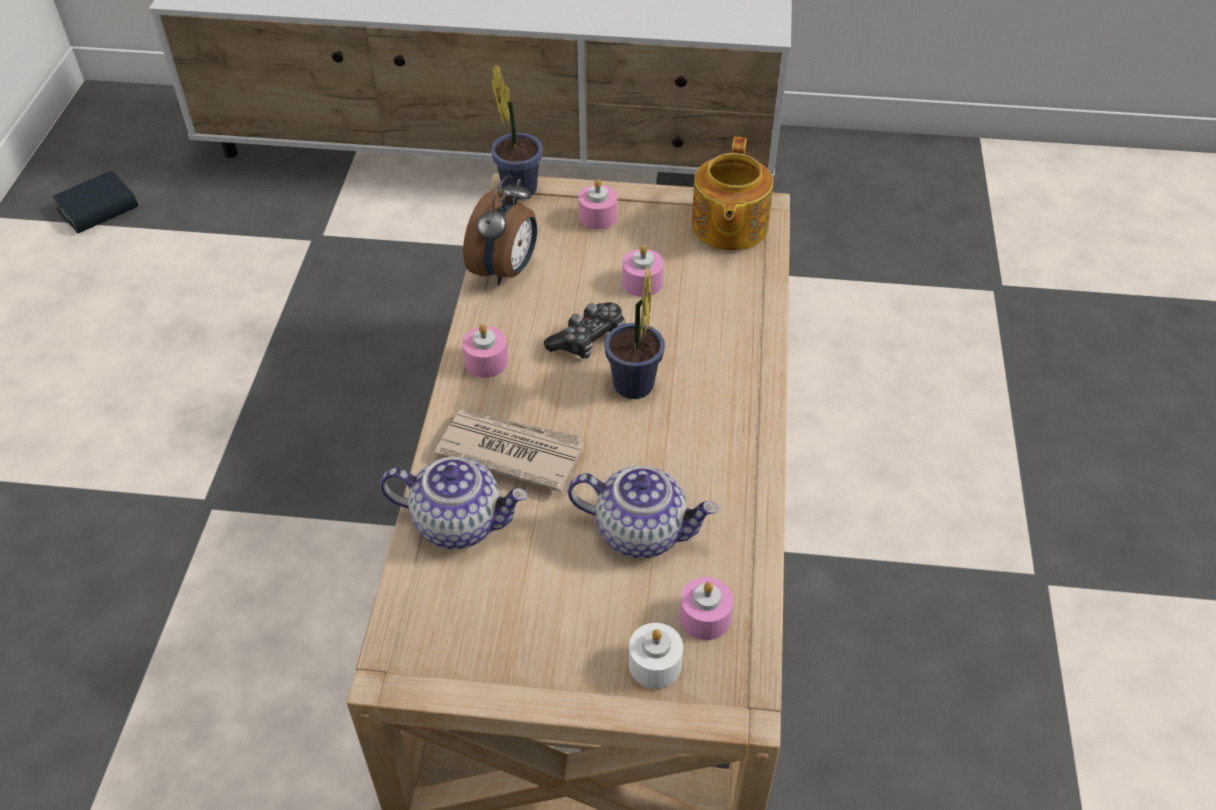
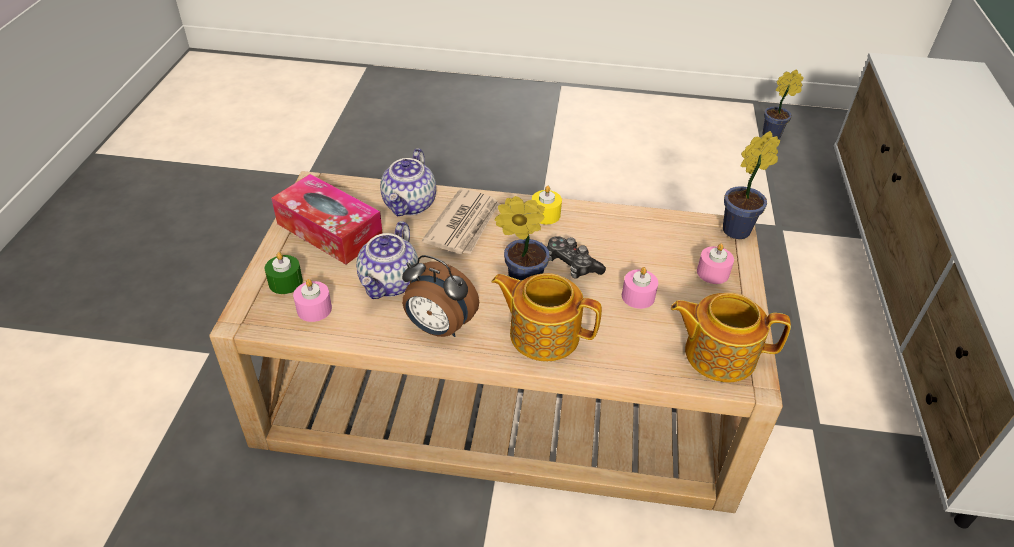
camera: 90 degrees right, 5 degrees down
(98, 209) = (773, 135): book -> potted plant
(486, 361) = (545, 214): pink candle -> yellow candle
(506, 270) = (639, 223): alarm clock -> alarm clock (438, 328)
(526, 625) = (329, 230): none -> tissue box
(655, 664) = (285, 282): white candle -> green candle
(720, 365) = (543, 333): none -> teapot

